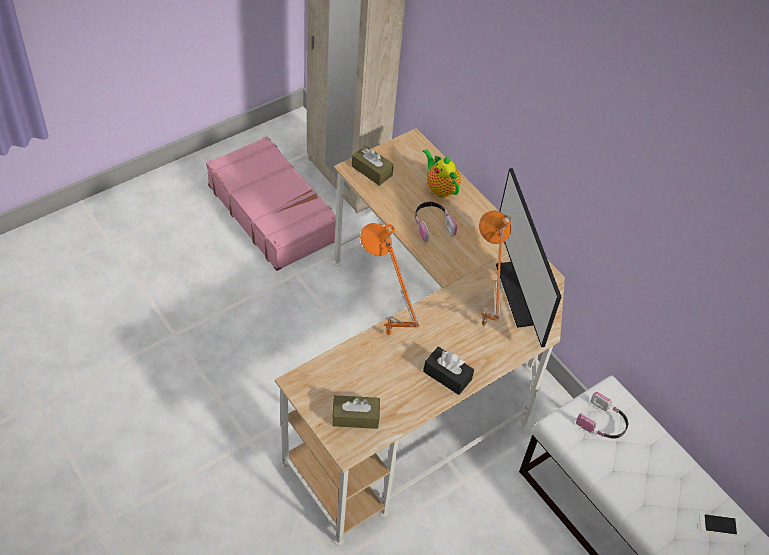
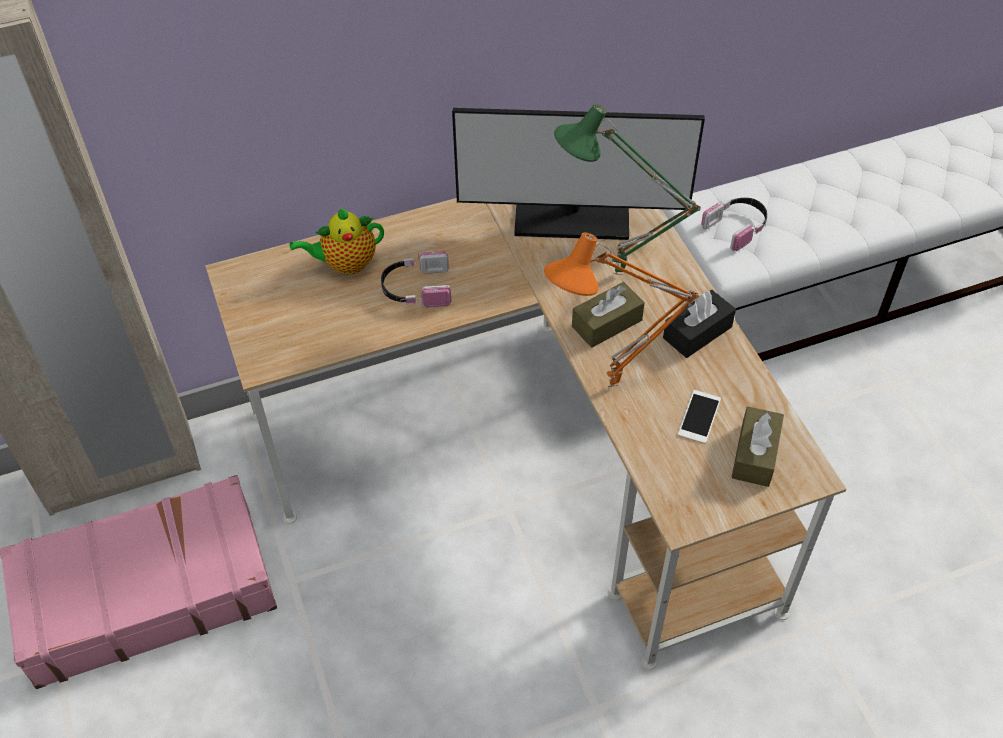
camera: 70 degrees left, 0 degrees up
(372, 171) = (276, 340): brown tissue box -> brown tissue box (607, 323)
(480, 325) = (617, 277): orange table lamp -> green table lamp
(719, 524) = (884, 167): phone -> phone (699, 417)

